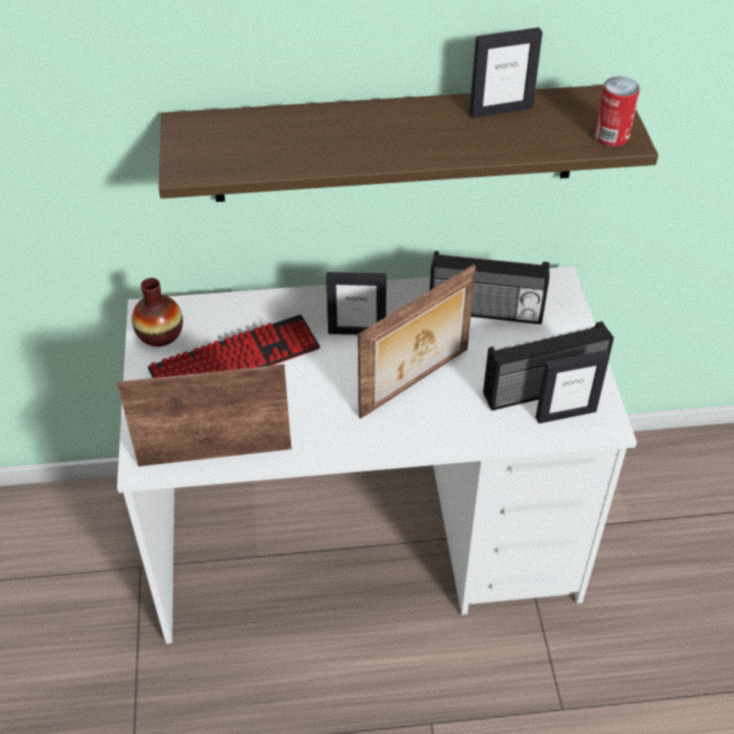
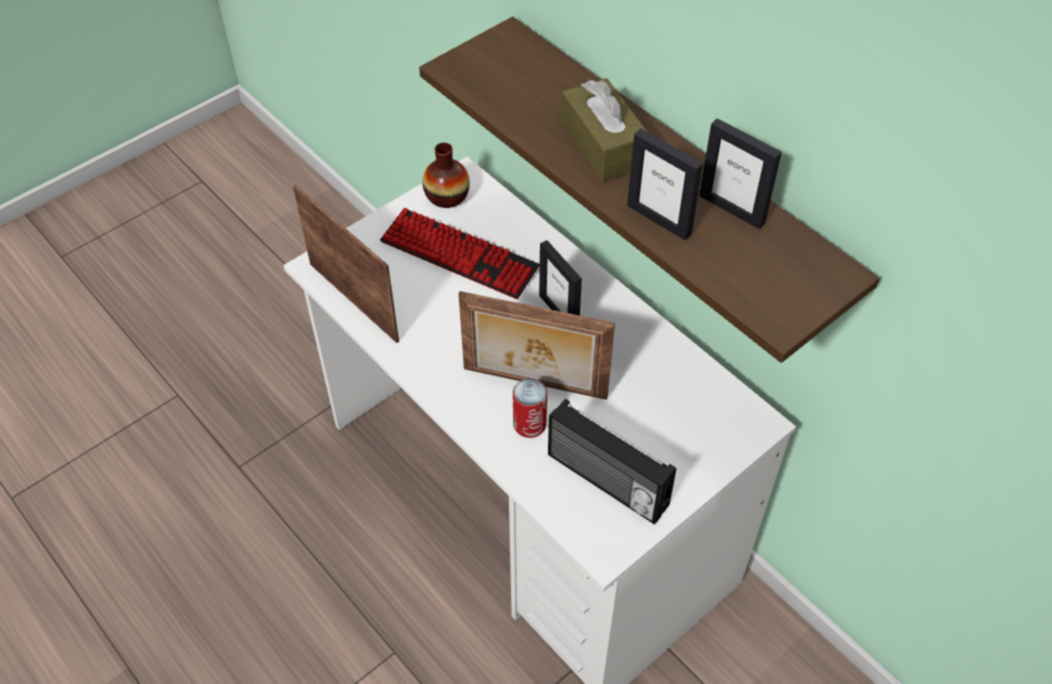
camera: 55 degrees right, 5 degrees up
(369, 135) = (603, 144): none -> brown tissue box
(485, 312) = (665, 389): radio -> none
(565, 414) = (591, 513): picture frame -> picture frame (659, 219)
(611, 137) = (774, 306): can -> can (529, 424)

